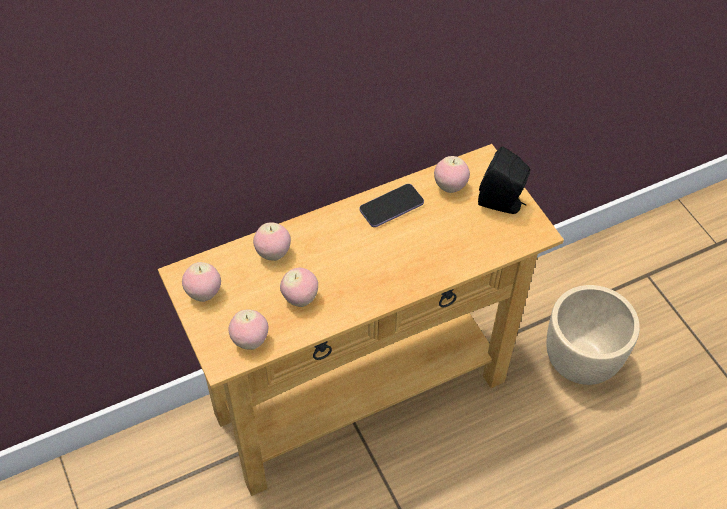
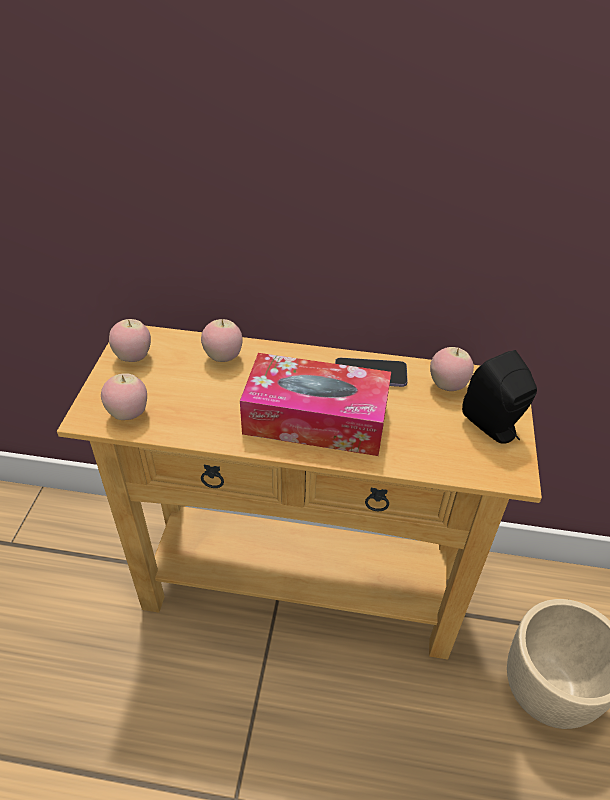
camera: 35 degrees right, 10 degrees down
(300, 298) = (208, 404): apple -> none
(385, 265) = (316, 419): none -> tissue box

